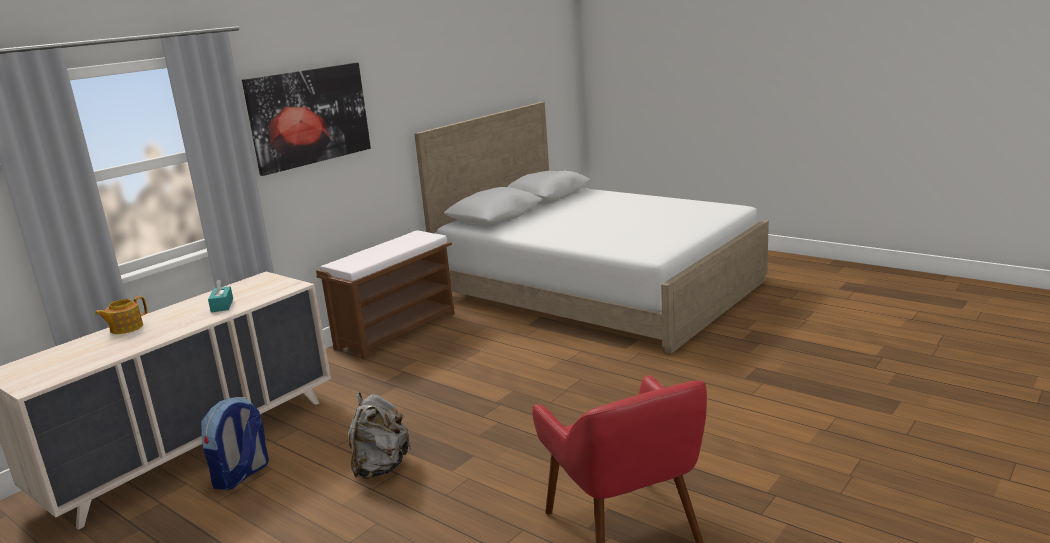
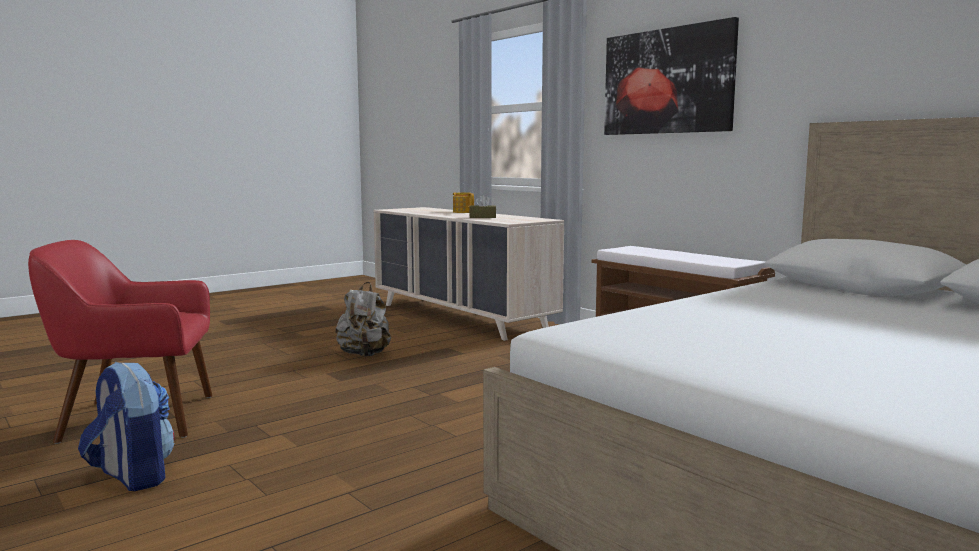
camera: 100 degrees right, 10 degrees down
(222, 305) = (482, 217): turquoise tissue box -> brown tissue box
(241, 475) = (405, 327): backpack -> backpack (132, 476)

